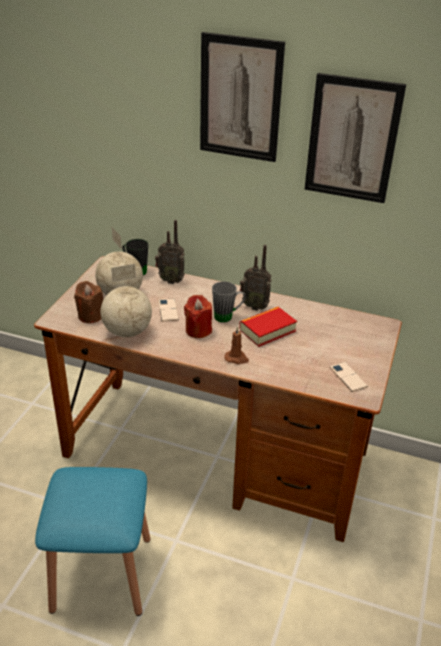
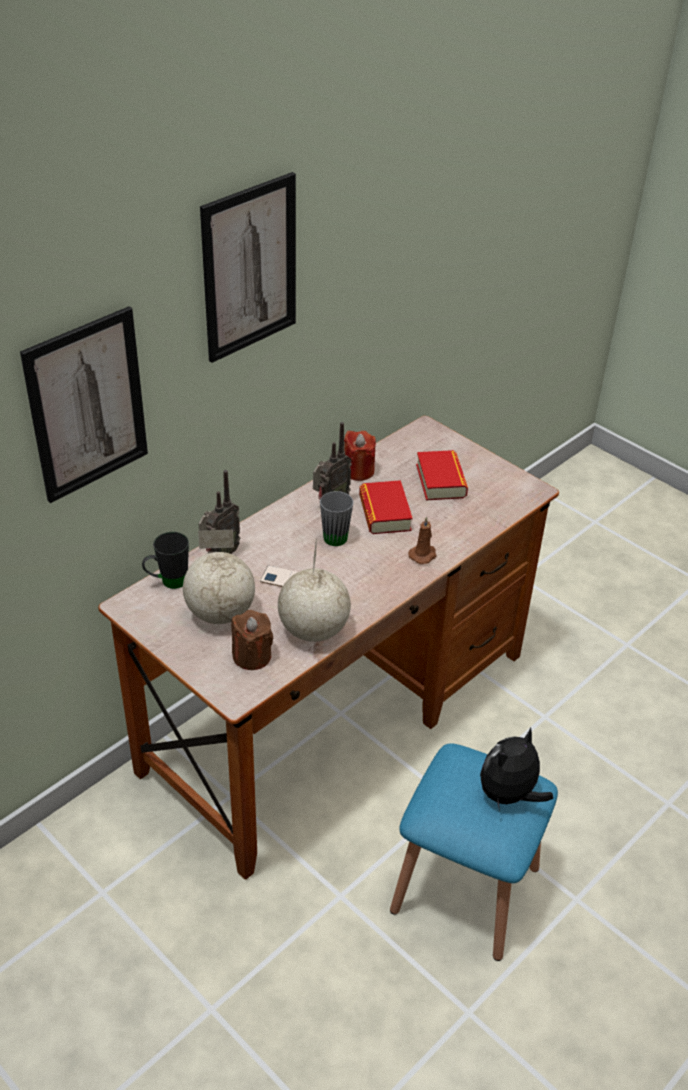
camera: 65 degrees left, 5 degrees up
(99, 512) = (509, 795): none -> plush toy
(198, 330) = (349, 567): red candle -> red candle (358, 471)
(328, 346) = (440, 481): none -> book
(348, 377) = (498, 488): phone -> none
(352, 139) = (362, 249): picture -> picture (87, 405)

